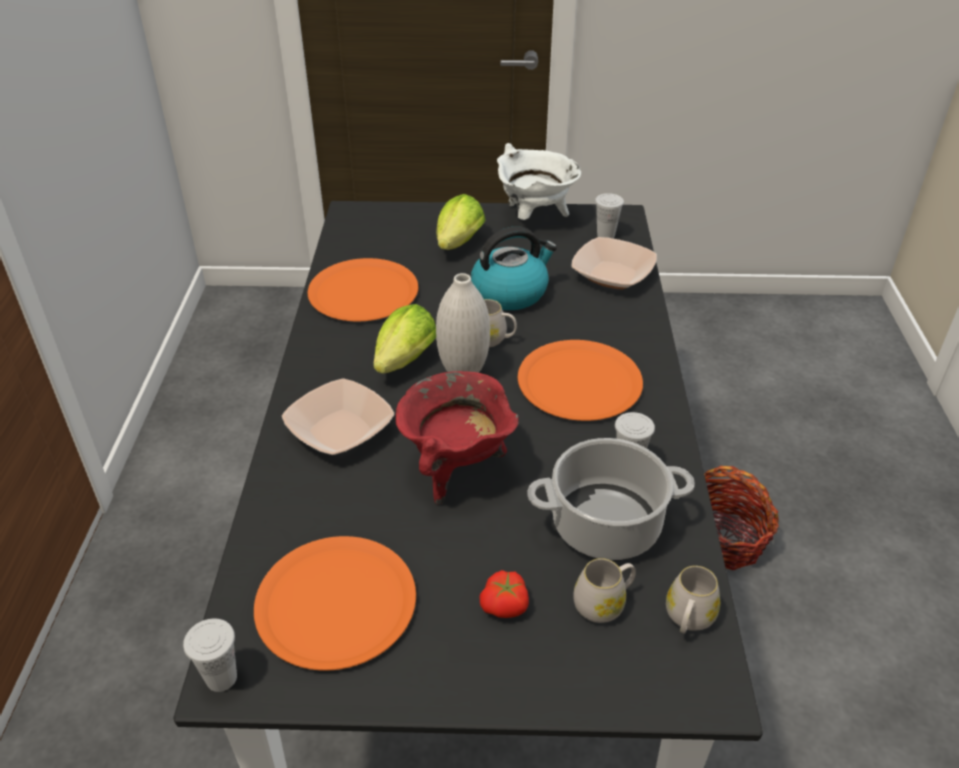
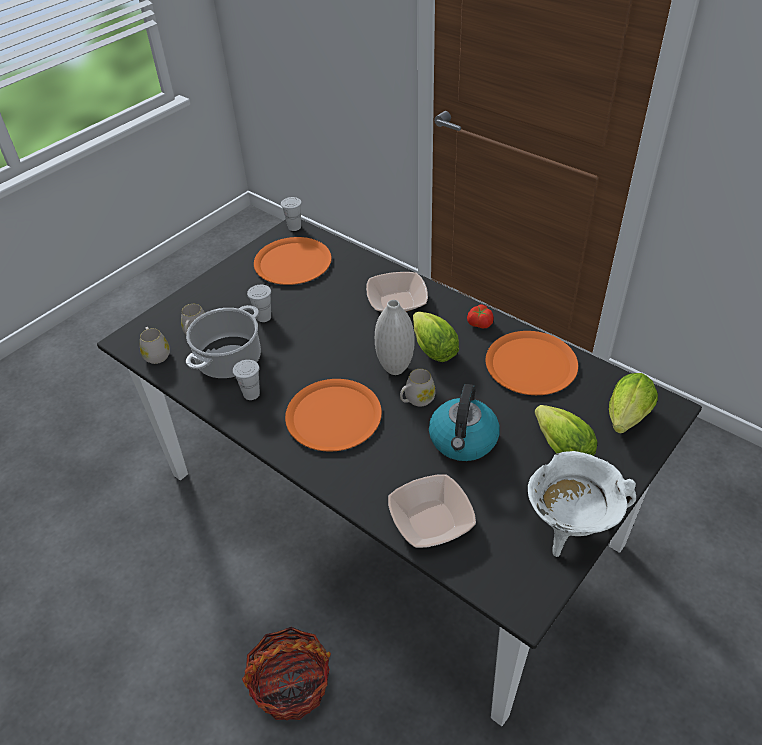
camera: 130 degrees right, 5 degrees up
(388, 226) = (625, 420): none -> lettuce
(456, 469) = (324, 329): red cooking pot -> none
(505, 606) = (232, 305): tomato -> tomato (479, 323)
(606, 235) = (497, 562): white cup -> white cup (264, 317)

